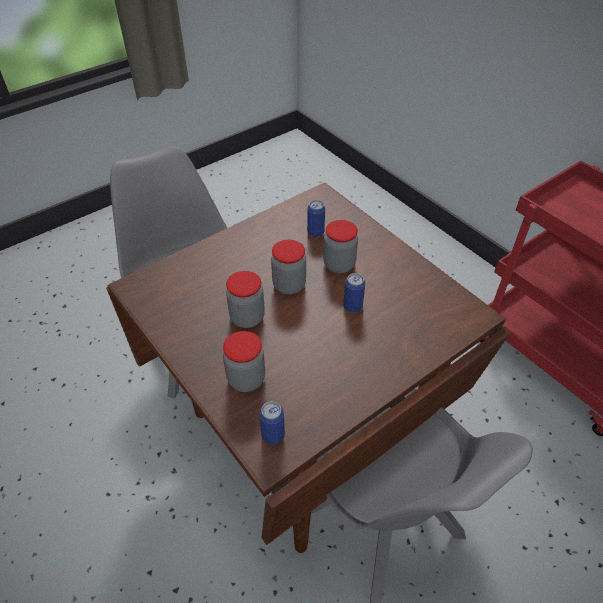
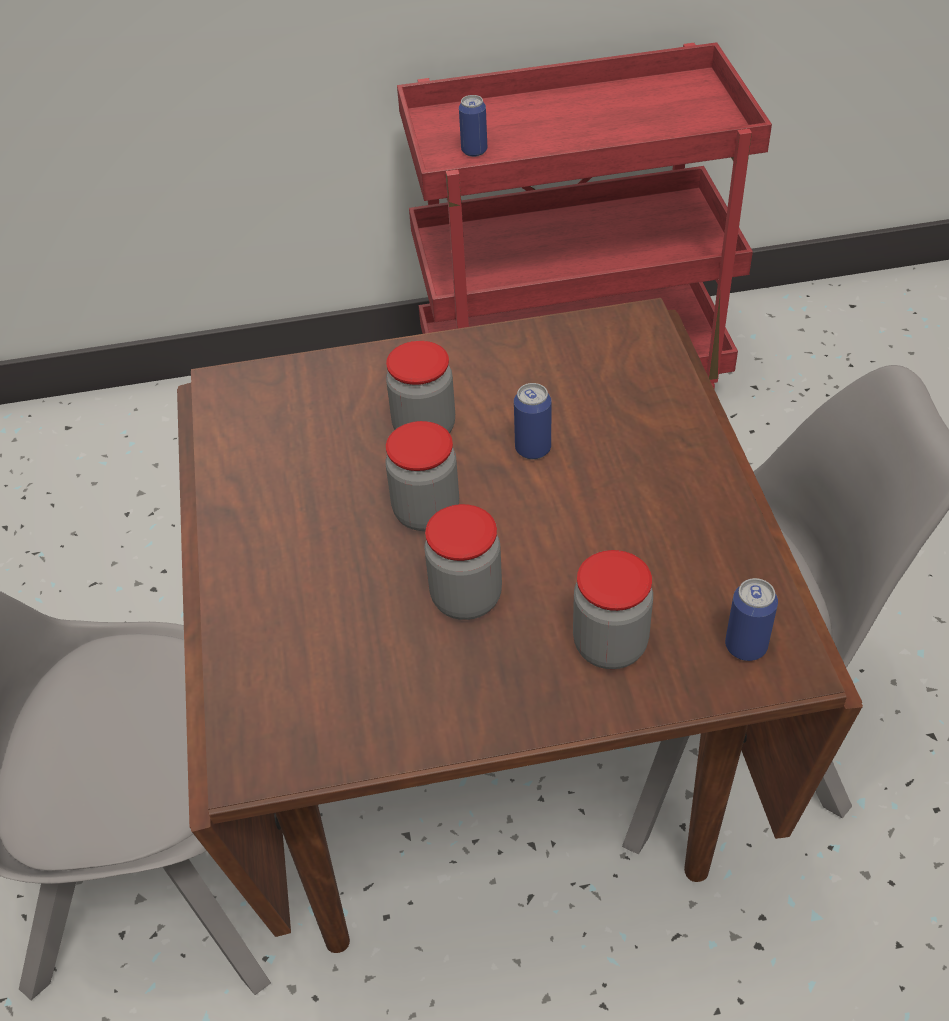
camera: 60 degrees left, 0 degrees up
(315, 232) = (319, 429): can -> can (474, 151)

